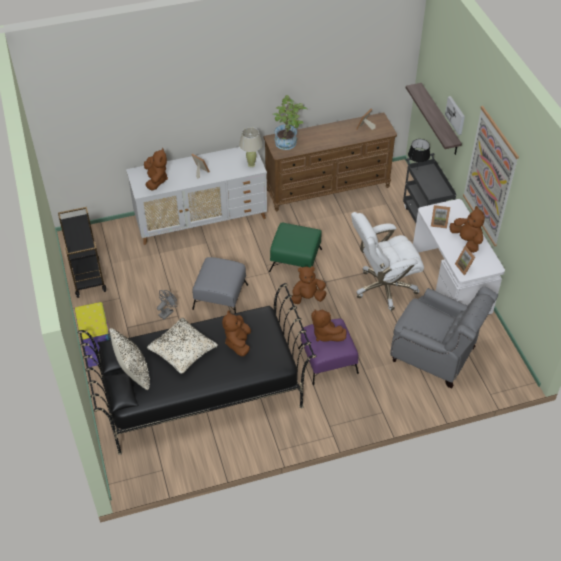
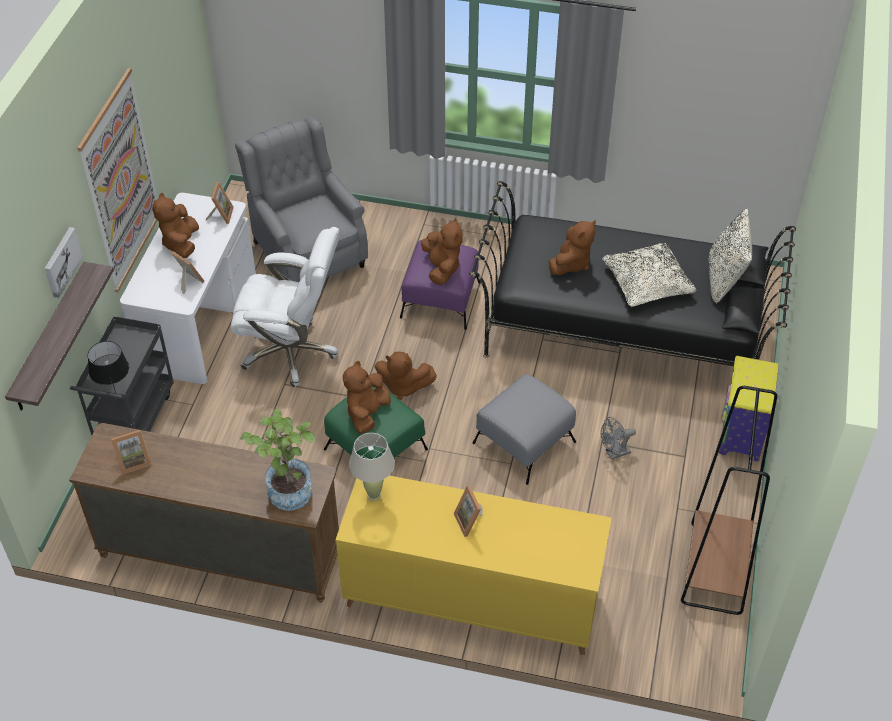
camera: 150 degrees left, 0 degrees up
(87, 277) = (715, 569): black cart -> clothes rack
(156, 180) = (555, 539): brown plush toy -> brown plush toy (367, 413)
(200, 218) = (472, 598): white dresser -> yellow dresser

